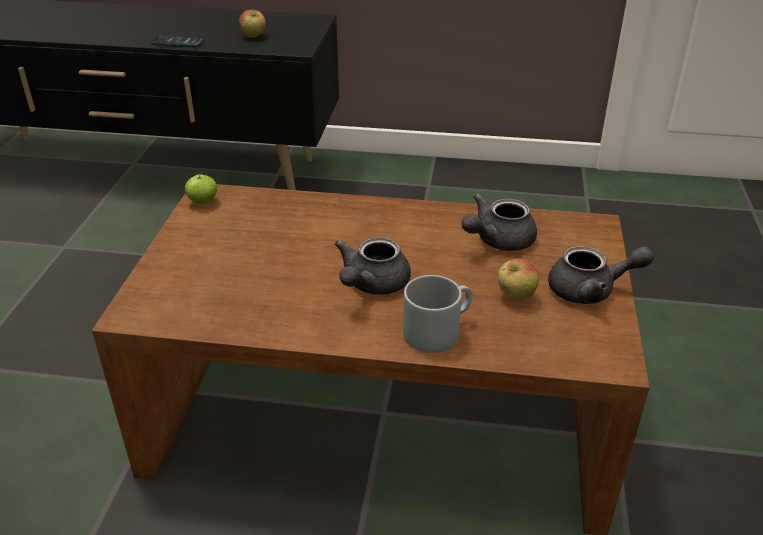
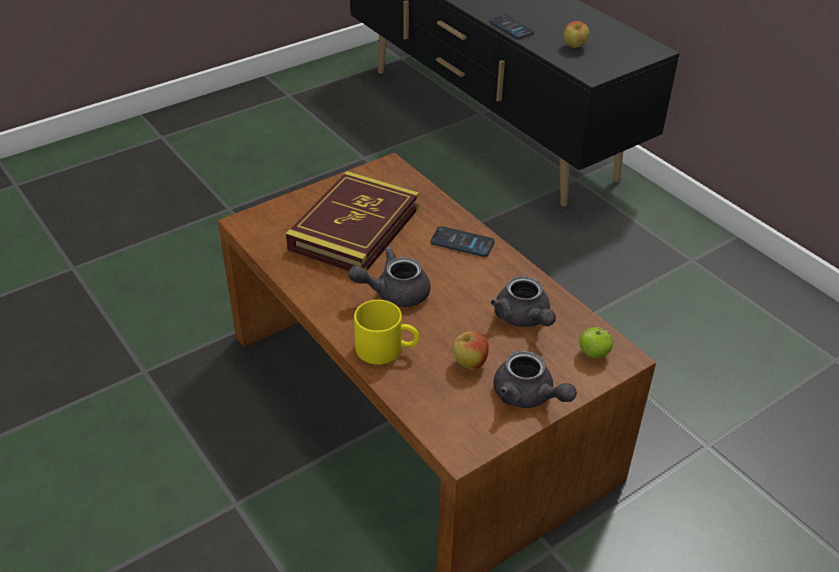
camera: 45 degrees right, 5 degrees up
(203, 202) = (379, 171): apple -> apple (593, 354)
(253, 257) = (354, 228): none -> book
(363, 216) = (462, 242): none -> phone
(438, 330) = (387, 348): grey mug -> yellow mug
(497, 241) = (524, 319): grey teapot -> grey teapot turned 120 degrees counterclockwise

